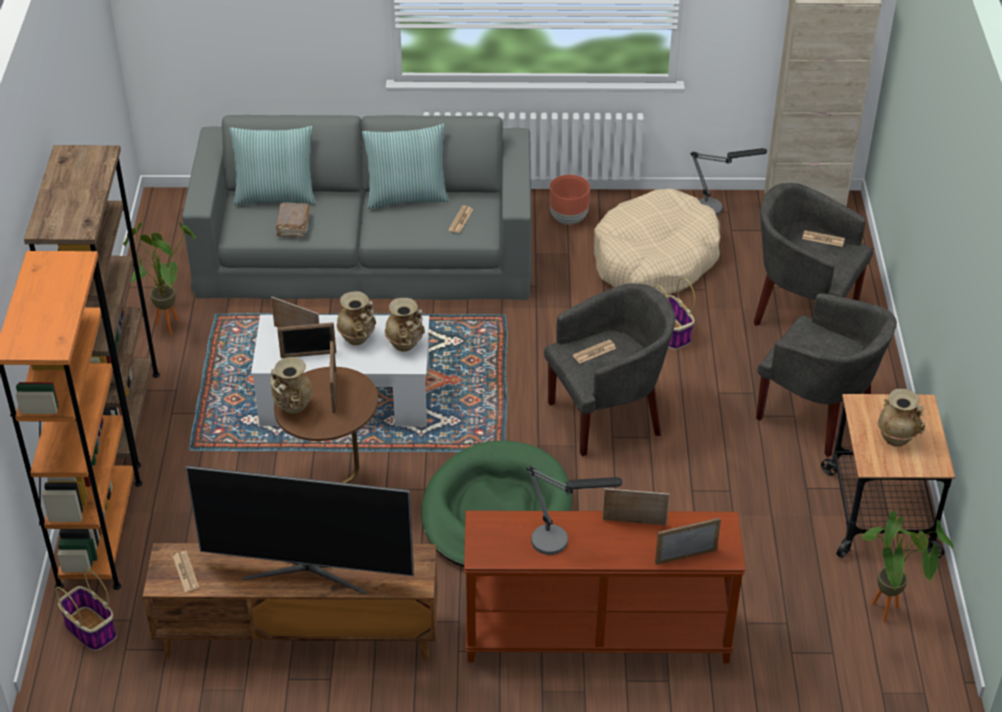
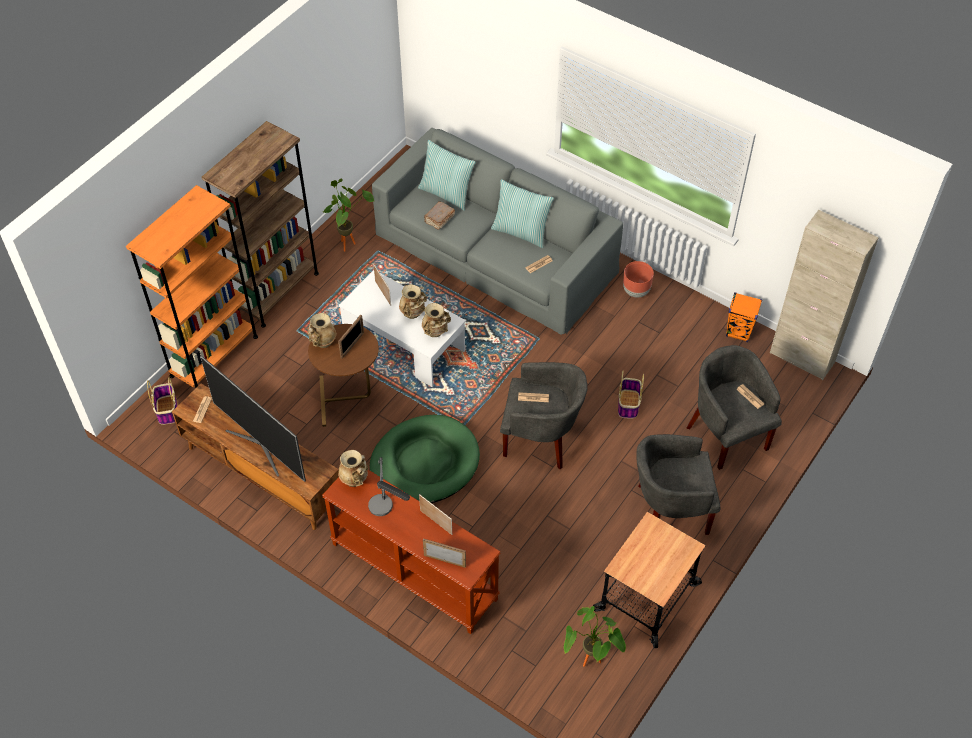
camera: 35 degrees right, 10 degrees up
(308, 355) = (377, 310): picture frame -> none
(654, 259) = (664, 348): beige dog bed -> none
(717, 208) = (739, 332): table lamp -> orange speaker
(817, 415) = (669, 511): grey armchair -> grey armchair turned 105 degrees clockwise
(896, 438) = (651, 560): beige vase -> beige vase (355, 480)

